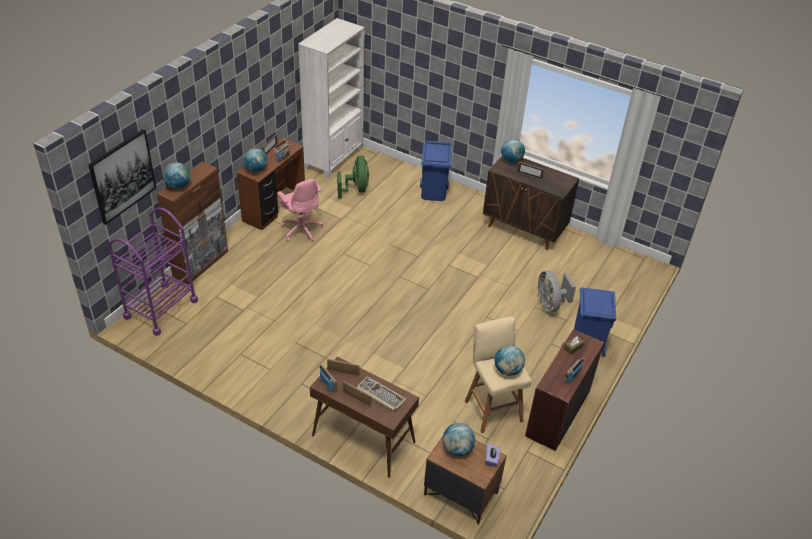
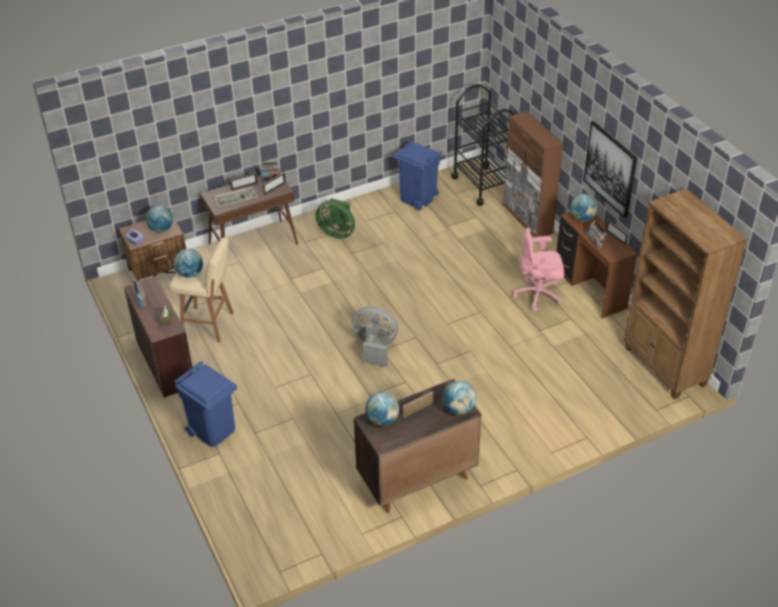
camera: 125 degrees right, 0 degrees up
(122, 176) = (516, 61): picture -> picture (610, 169)
(161, 309) = (483, 185): purple cart -> black cart
(178, 186) = (529, 122): globe -> globe (382, 420)
(334, 158) = (664, 367): white bookcase -> brown bookcase
(356, 189) = (587, 362): green fan -> green fan (337, 233)
(433, 193) = (541, 428): blue trash can -> blue trash can (417, 198)
(550, 304) = (285, 433): grey fan -> grey fan (375, 347)

